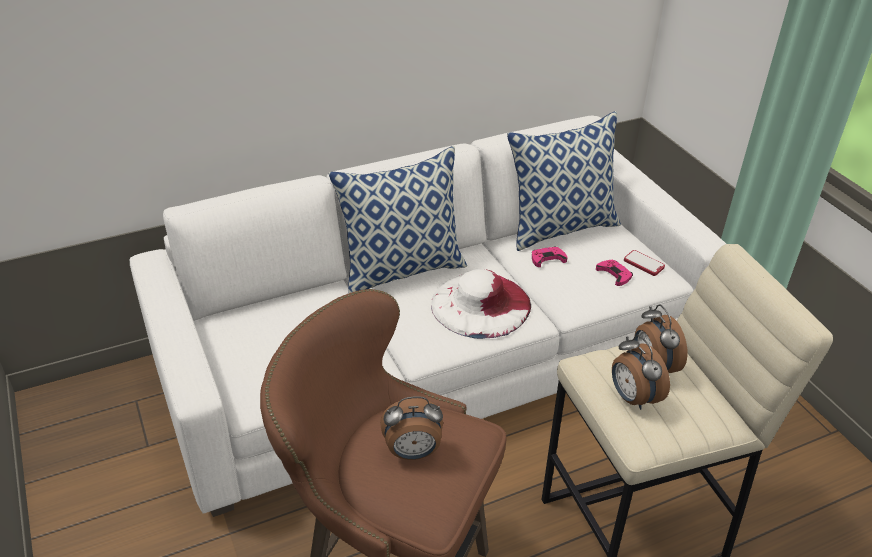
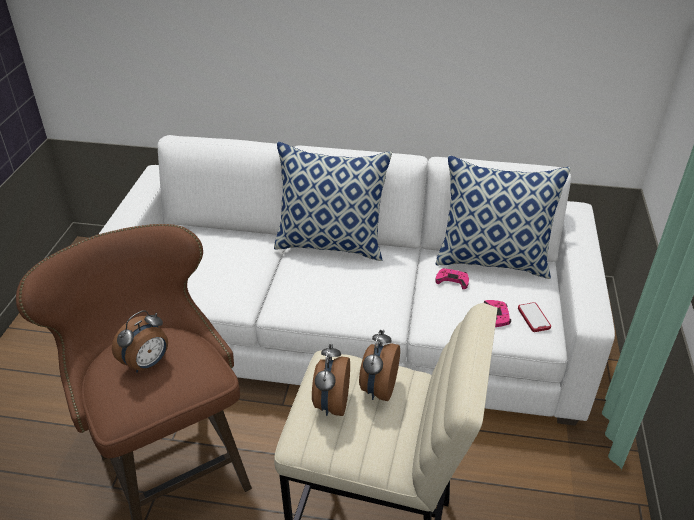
camera: 35 degrees right, 0 degrees up
(412, 452) = (147, 364): alarm clock -> alarm clock turned 75 degrees counterclockwise
(480, 304) = (359, 292): white hat -> none

